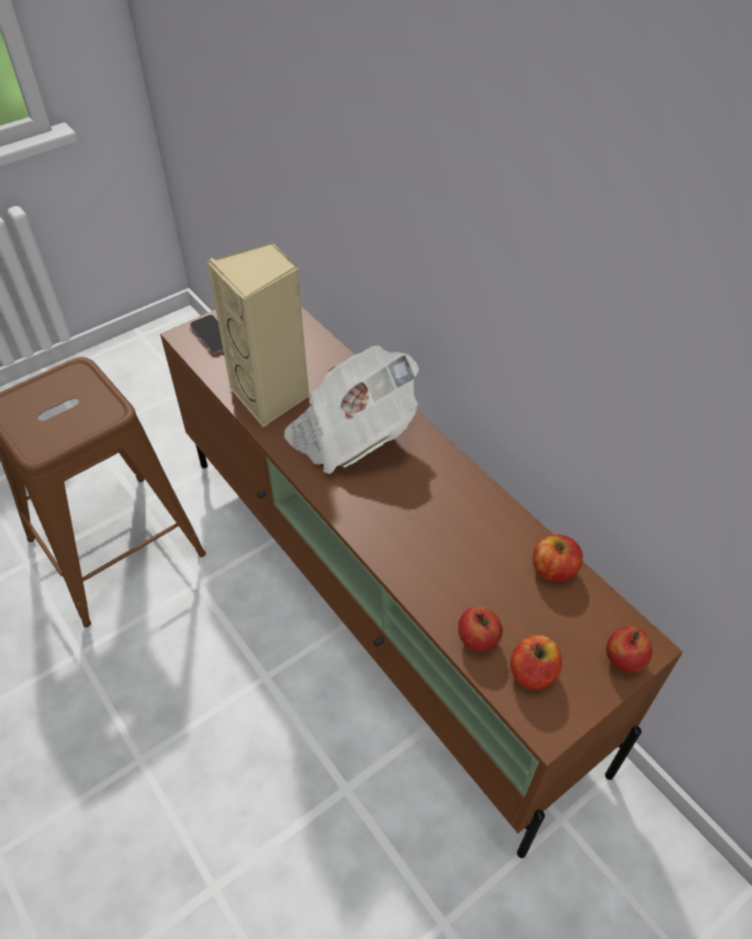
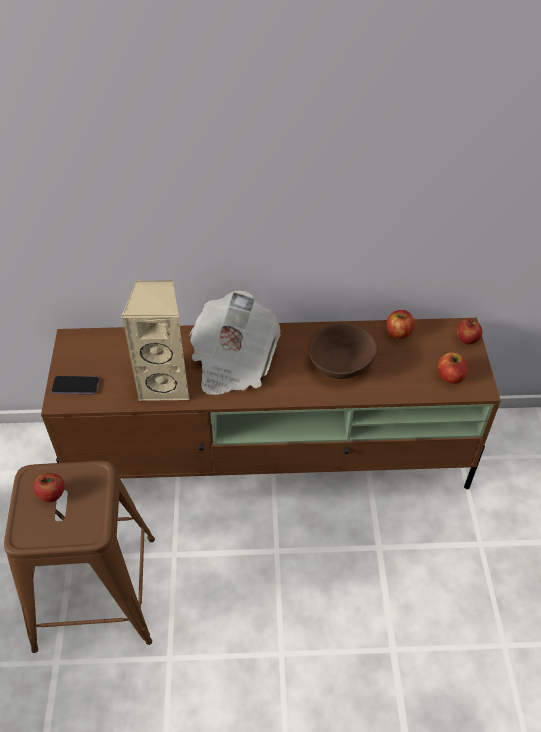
camera: 55 degrees left, 0 degrees up
(439, 536) = (341, 364): none -> brown bowl
(477, 640) = (417, 386): apple -> apple (52, 495)

